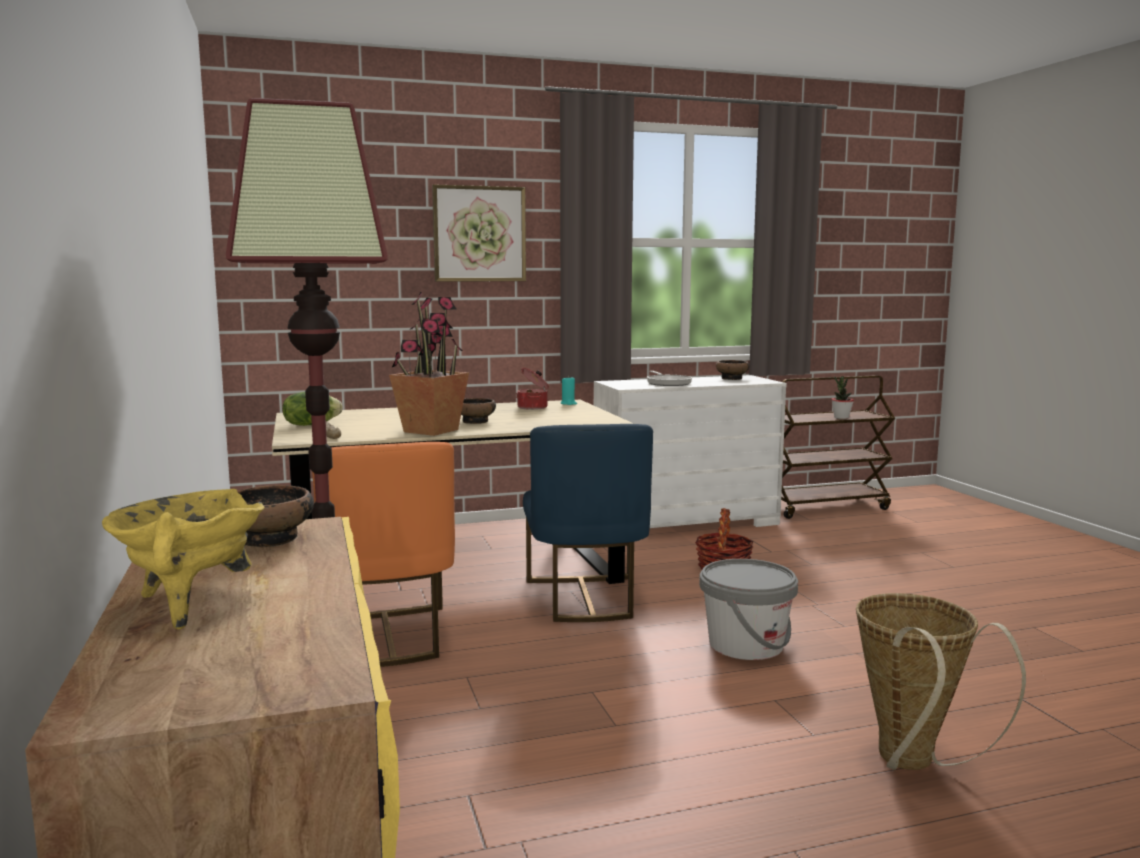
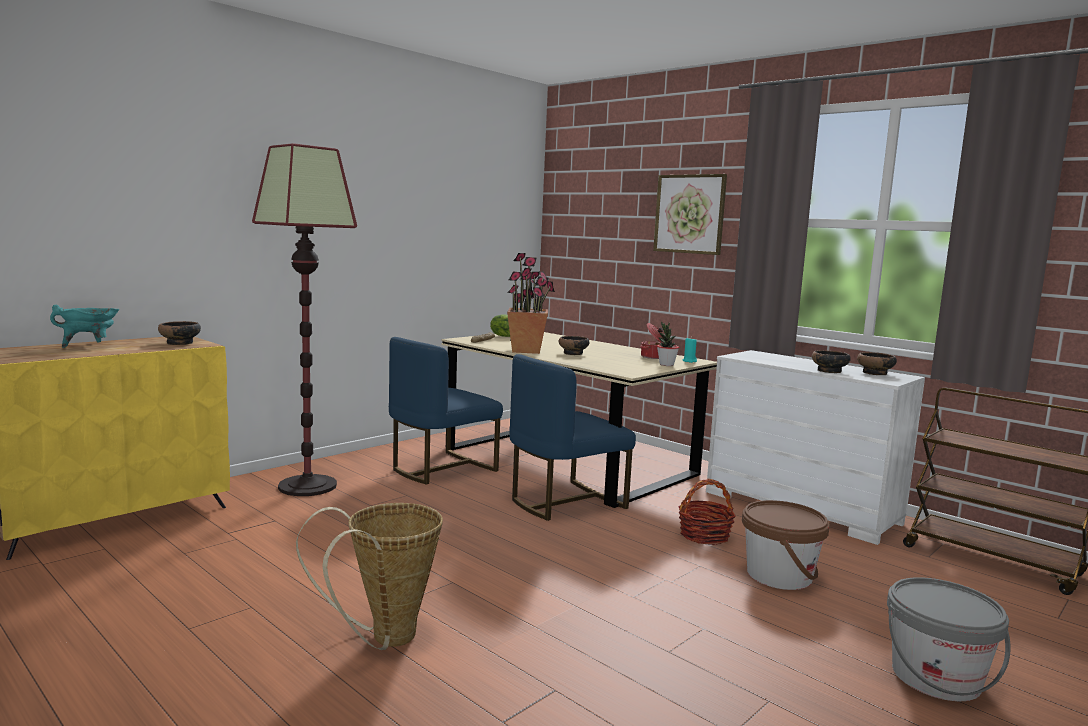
camera: 60 degrees right, 0 degrees up
(190, 605) = (89, 345): yellow cooking pot -> turquoise cooking pot
(387, 637) = (441, 469): orange chair -> blue chair
(668, 383) = (789, 362): frying pan -> none
(717, 383) = (829, 371): none -> bowl
(746, 644) = (543, 562): grey bucket -> grey bucket (936, 677)
(822, 567) = (779, 575): none -> brown bucket
(841, 418) = (1008, 451): potted plant -> potted plant (666, 365)

